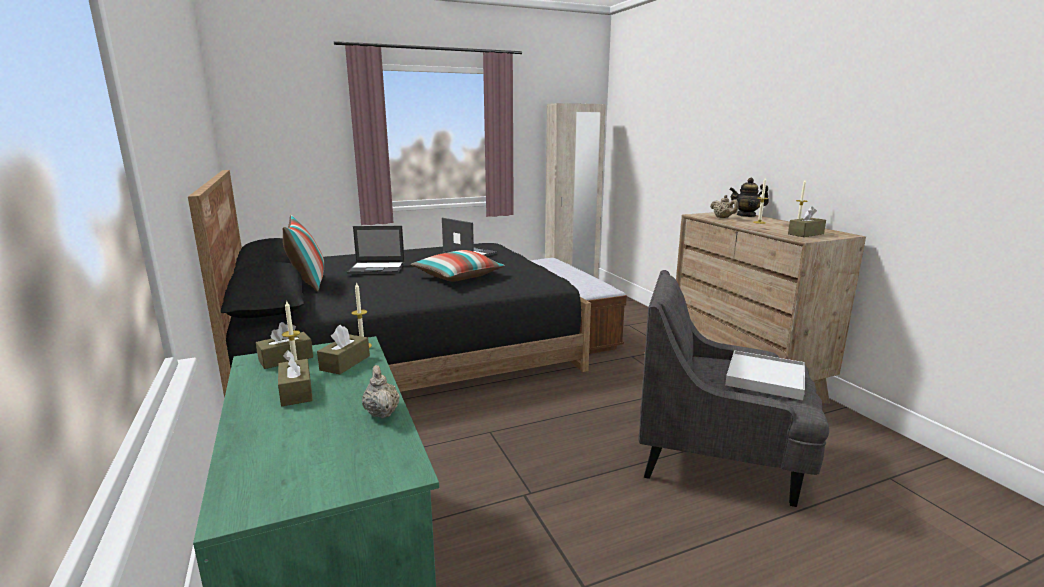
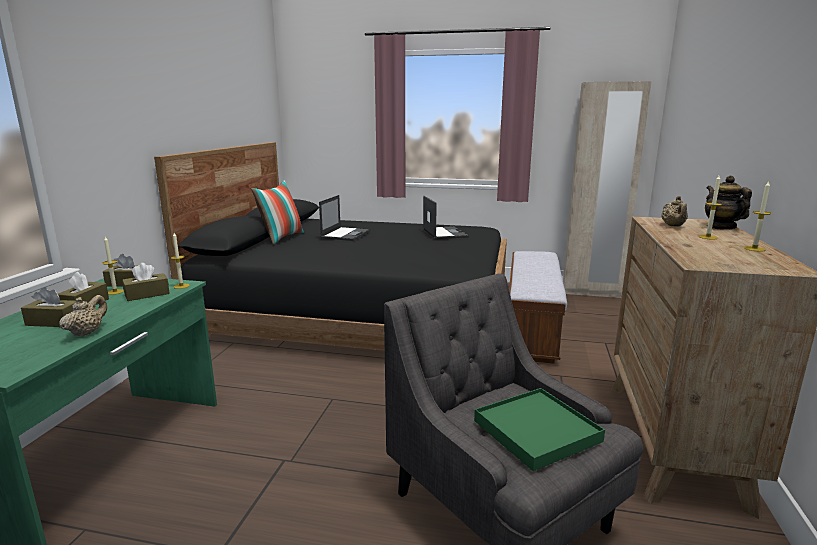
camera: 35 degrees right, 0 degrees up
(377, 268) = (346, 234): laptop -> laptop turned 105 degrees counterclockwise
(458, 277) = (388, 251): pillow -> none
(746, 215) = (721, 227): teapot -> teapot turned 45 degrees clockwise
(765, 378) = (537, 431): white tray -> green tray
(805, 234) = (727, 259): brown tissue box -> brown tissue box (54, 322)

